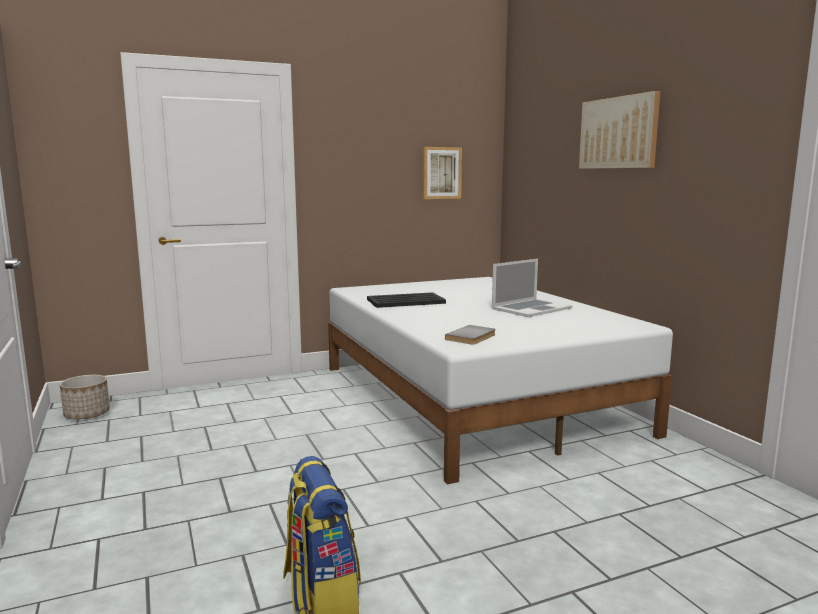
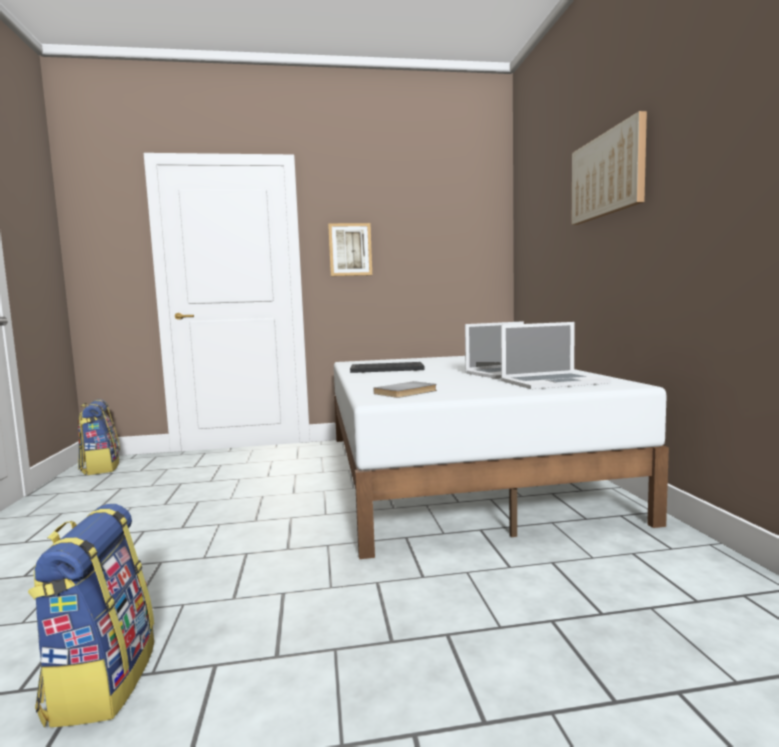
camera: 15 degrees right, 5 degrees down
(86, 414) = (100, 468): planter -> backpack
(441, 173) = (446, 251): picture -> picture (350, 250)
(580, 321) = (553, 382): none -> laptop

